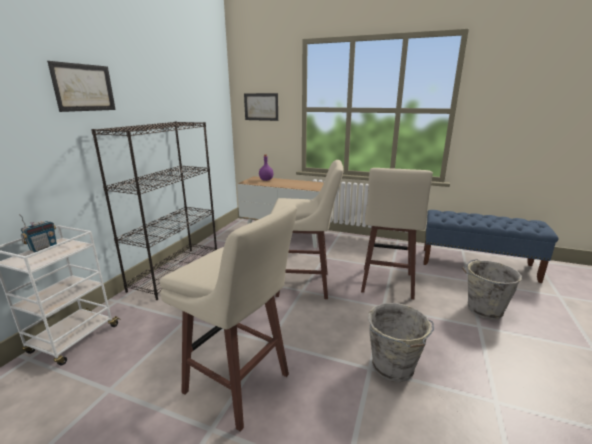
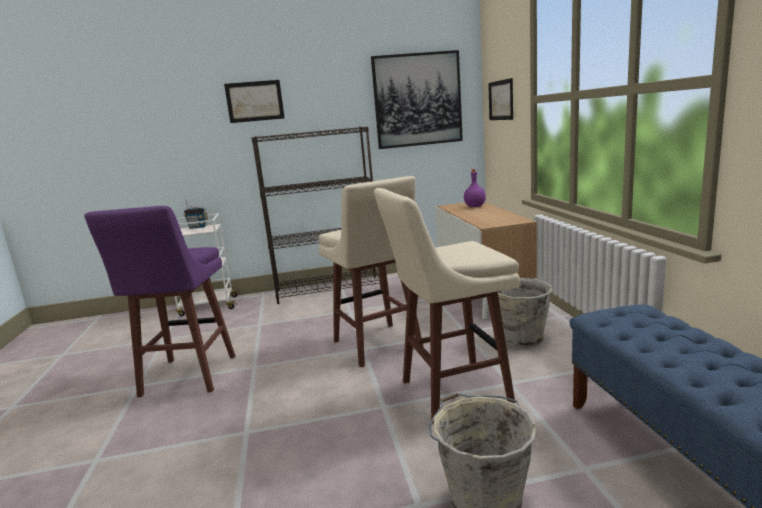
camera: 60 degrees right, 5 degrees down
(202, 101) = (417, 100): none -> picture
(239, 385) = (187, 377): beige stool -> purple stool
(393, 368) = (256, 447): grey bucket -> grey bucket (520, 339)

